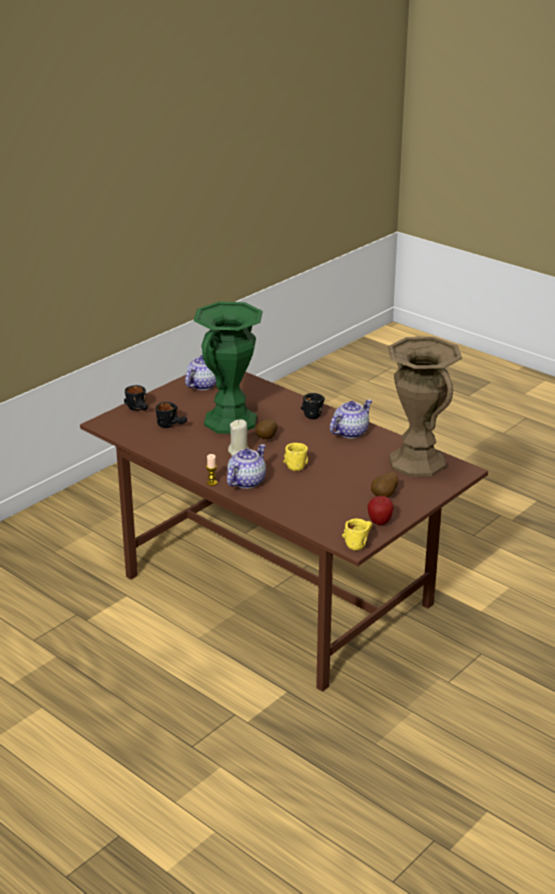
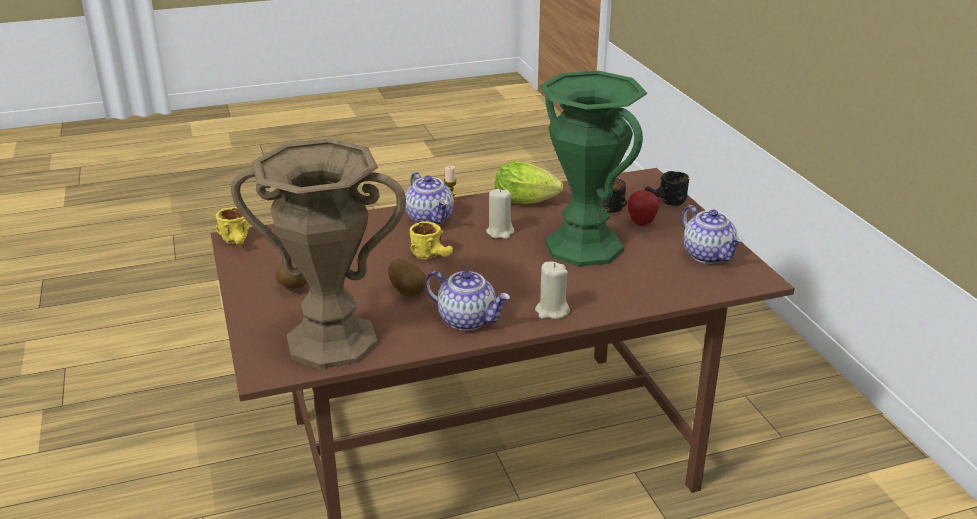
camera: 120 degrees right, 0 degrees up
(184, 454) = (529, 202): none -> lettuce
(265, 439) = (514, 255): potato -> potato (409, 292)
(314, 412) = (552, 311): black mug -> beige candle
(350, 432) = (468, 320): teapot -> teapot turned 45 degrees counterclockwise
(379, 522) = (250, 266): apple -> apple (641, 223)

